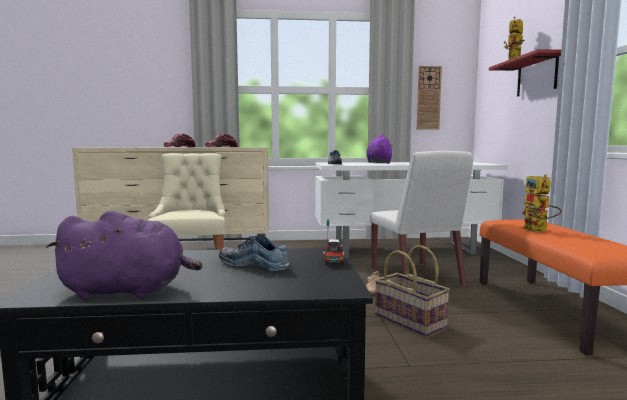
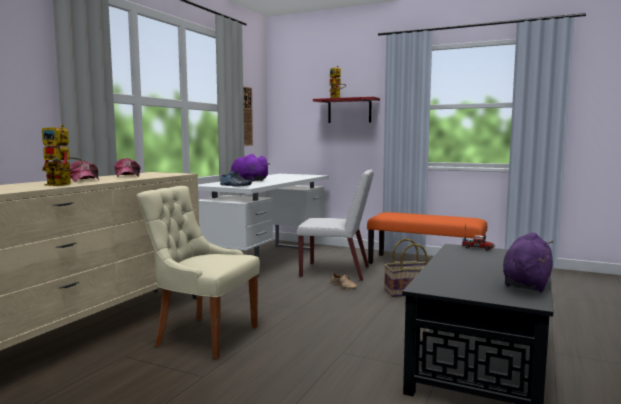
camera: 60 degrees left, 0 degrees up
(255, 264) = (478, 260): shoe -> none
(539, 231) = (421, 217): toy robot -> toy robot (63, 185)

